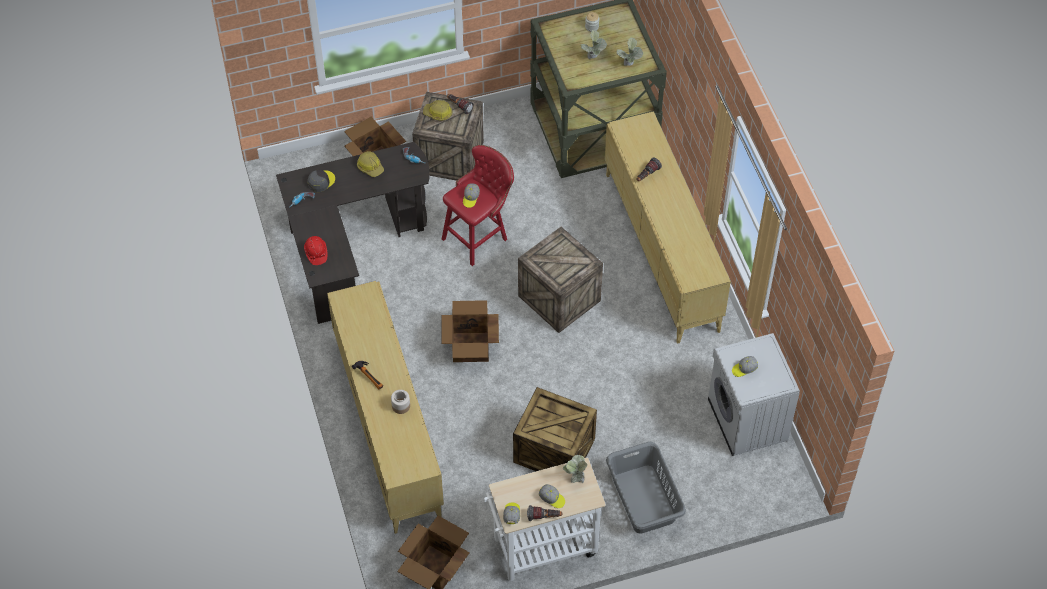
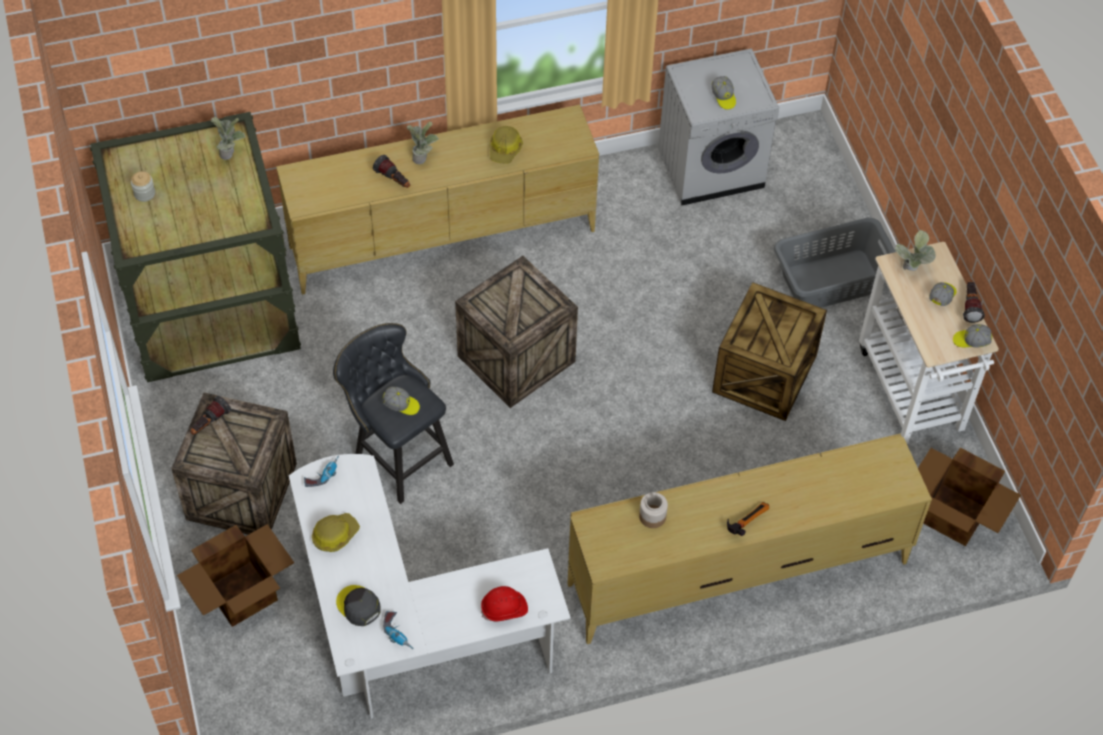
camera: 90 degrees left, 0 degrees up
(349, 247) = (407, 631): black desk -> white desk
(401, 406) = (794, 481): jar -> jar (653, 516)
(438, 113) = (220, 452): hard hat -> hard hat (505, 149)
(470, 348) = (598, 468): cardboard box -> none
(480, 234) = (396, 453): red stool -> grey stool
(593, 58) = (209, 194): potted plant -> potted plant (423, 157)

